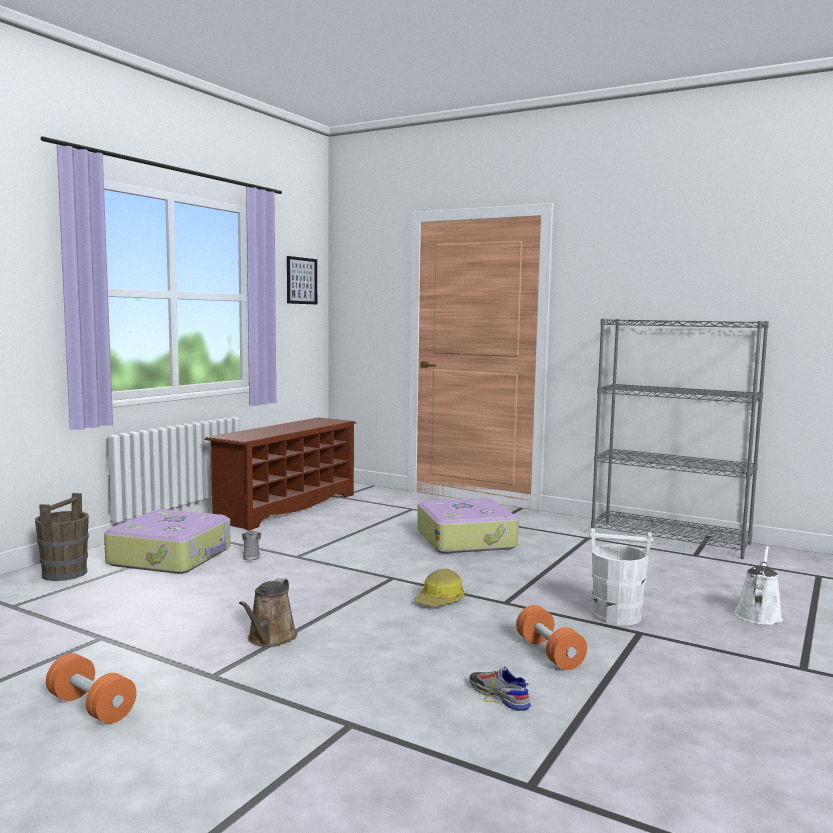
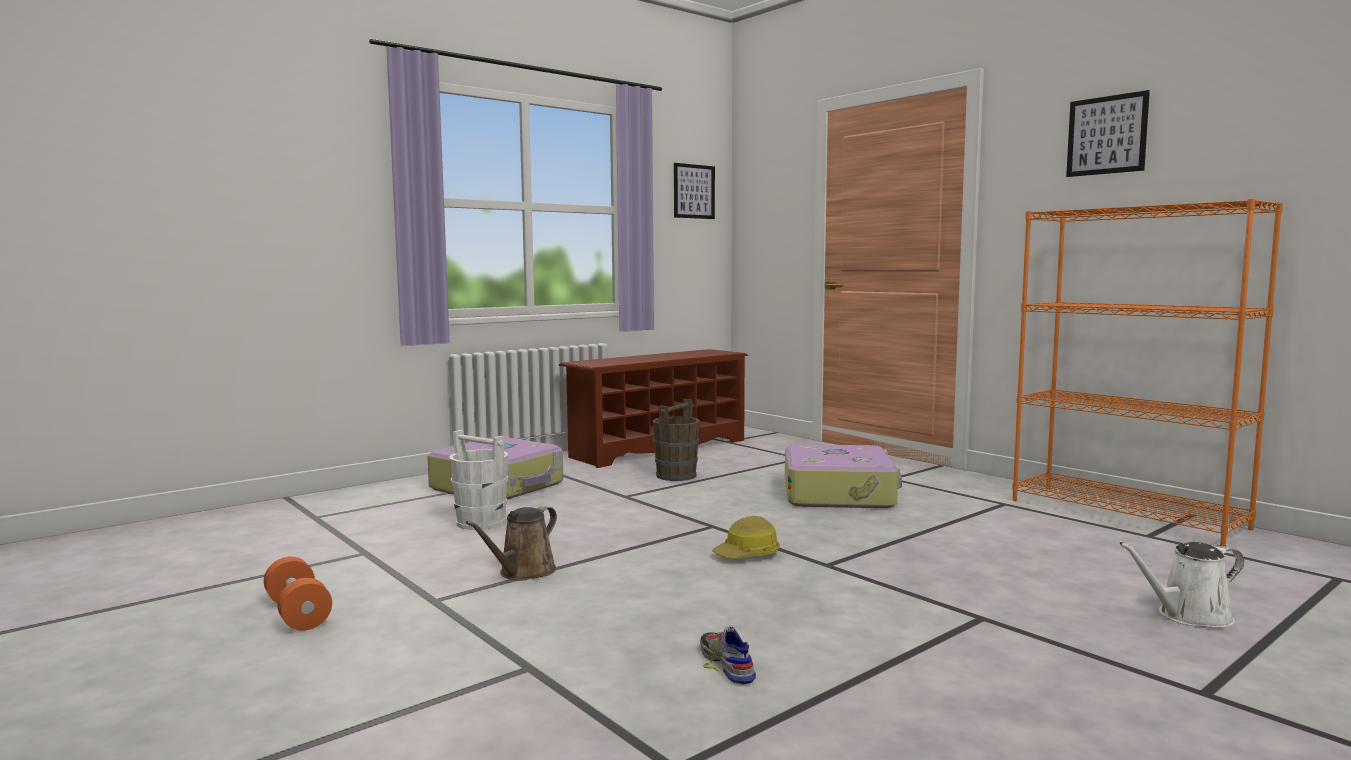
camera: 20 degrees right, 0 degrees up
(65, 573) = (386, 493): brown bucket -> brown bucket (676, 475)
(251, 555) = (579, 491): grey shoe -> none
(549, 653) = (834, 626): orange dumbbell -> none
(617, 616) = (966, 595): white bucket -> white bucket (481, 522)
(648, 263) = (1107, 135): none -> picture
(670, 539) = (1127, 514): grey bookcase -> orange bookcase
(758, 614) = (1188, 616): white watering can -> white watering can turned 150 degrees counterclockwise

